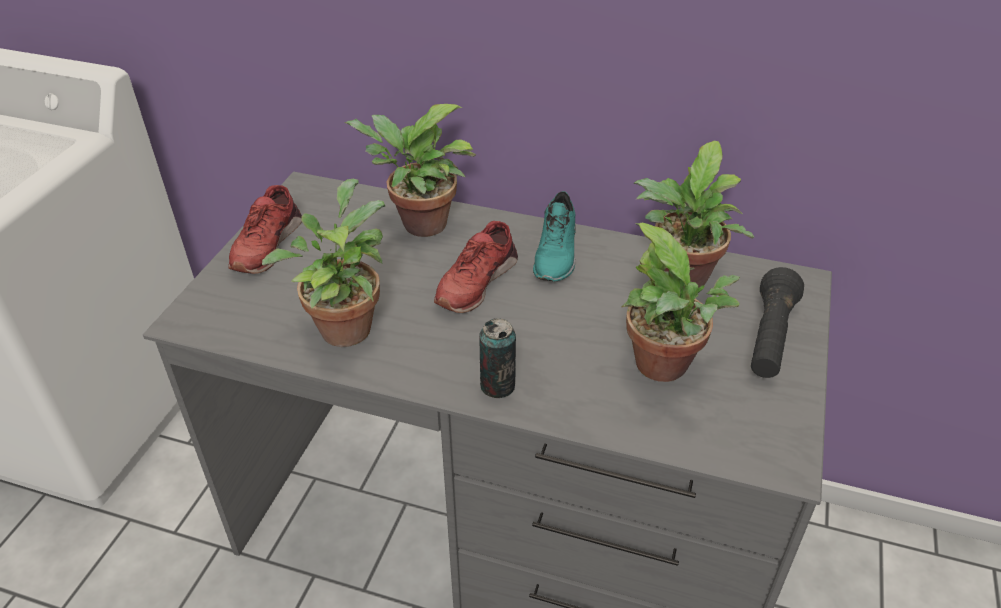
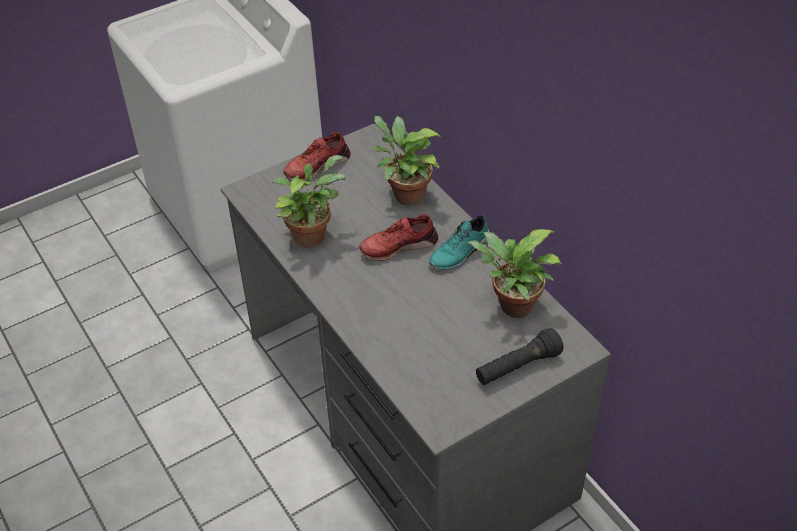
camera: 40 degrees right, 5 degrees up
(497, 386) = (348, 307): can -> none
(666, 368) = (441, 349): potted plant -> none

